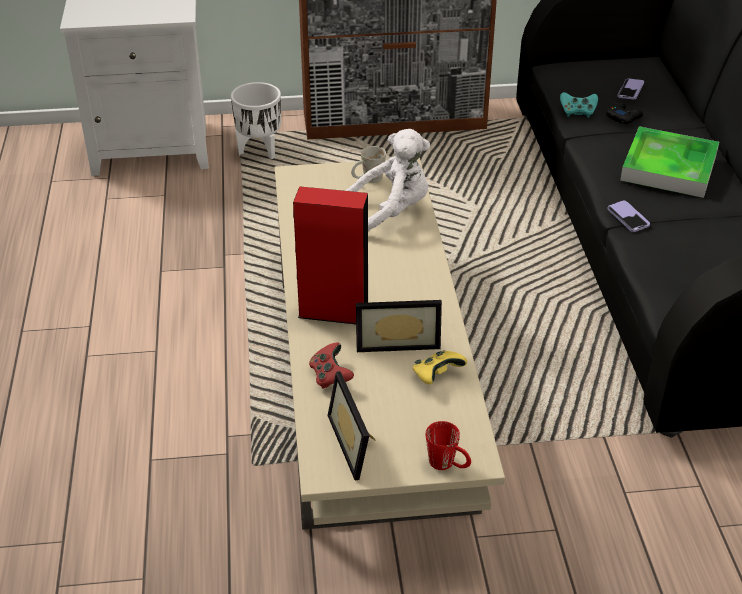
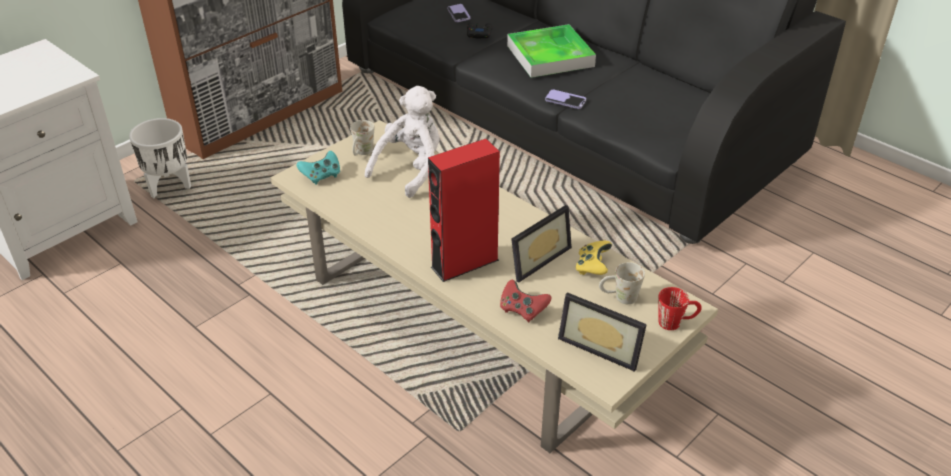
camera: 40 degrees left, 0 degrees up
(425, 414) = (619, 297): none -> white mug
(577, 112) = (444, 43): turquoise game controller -> turquoise game controller (321, 176)

